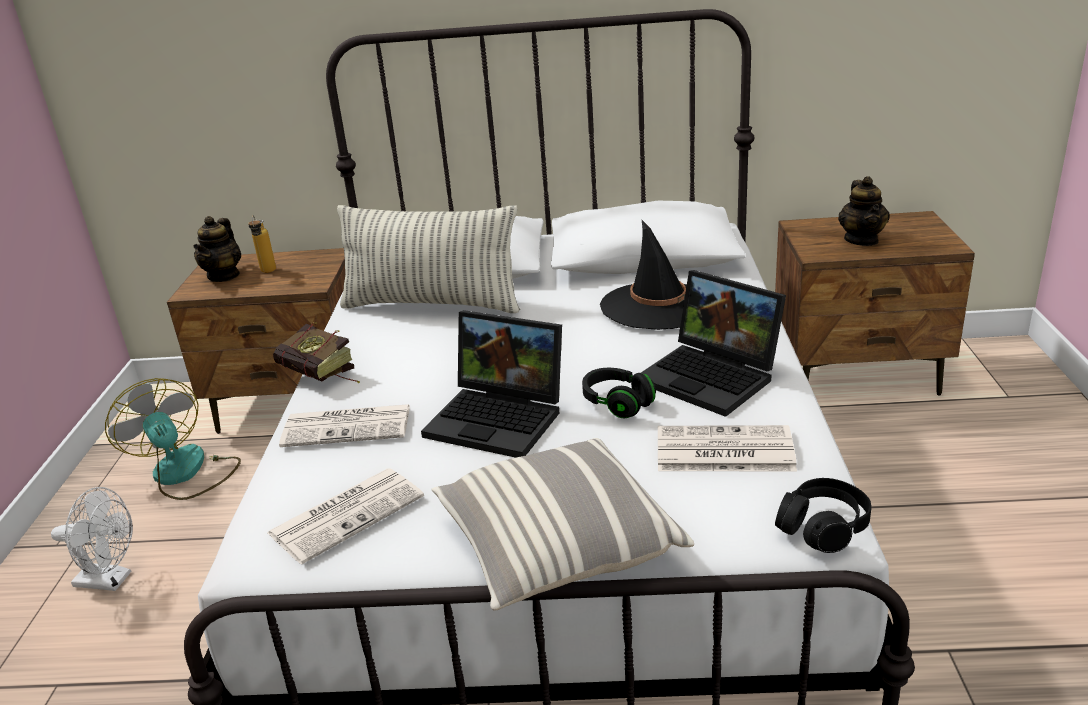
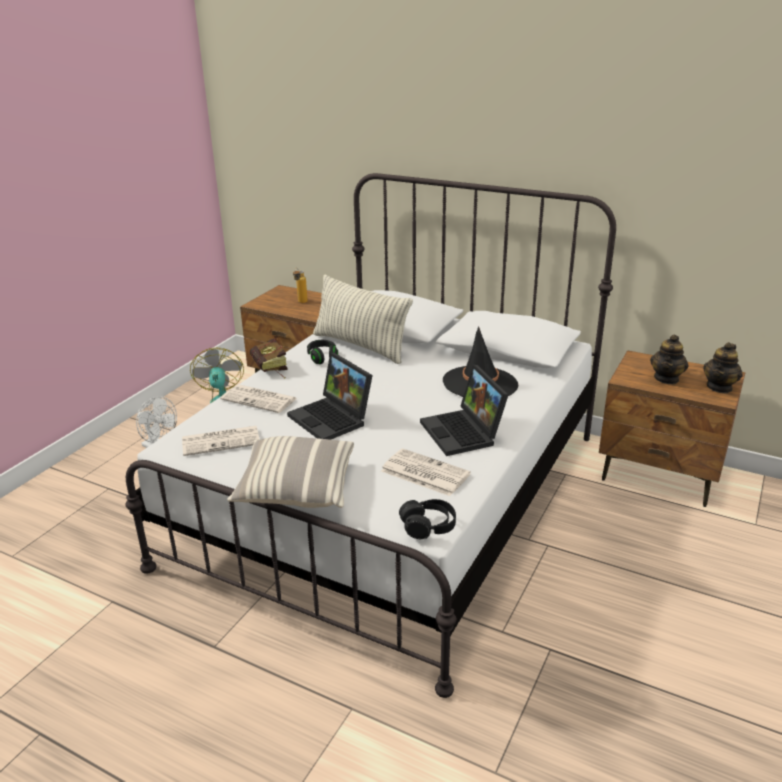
camera: 25 degrees right, 0 degrees up
(224, 275) = (278, 299): teapot -> teapot (719, 387)
(617, 403) = (398, 430): black headphones -> black headphones (323, 358)

